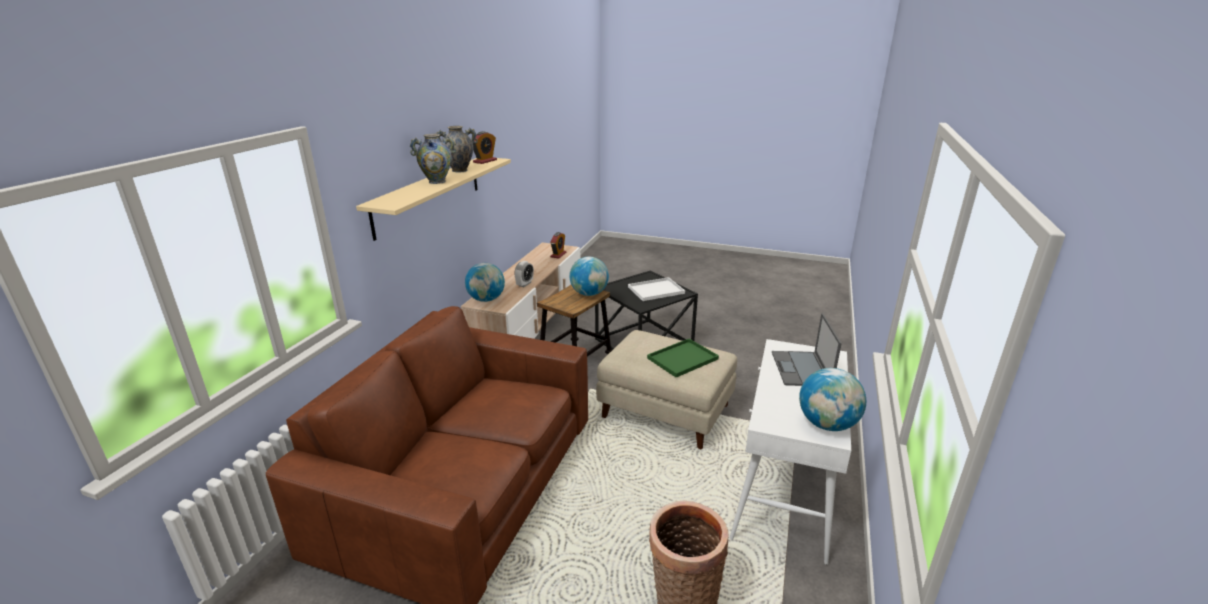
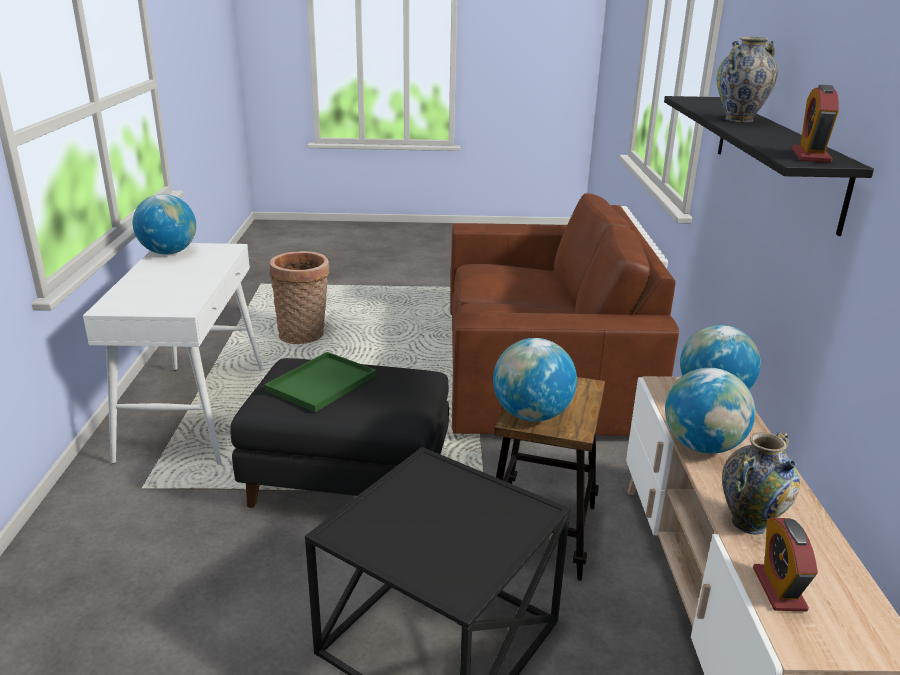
camera: 160 degrees right, 0 degrees up
(429, 195) = (775, 156): beige shelf -> black shelf
(459, 170) = (777, 136): vase -> vase (749, 523)
(524, 284) = (702, 446): alarm clock -> globe
(656, 290) = (413, 525): white tray -> none
(666, 411) = (347, 479): beige ottoman -> black ottoman
(801, 369) = (165, 289): laptop -> none

